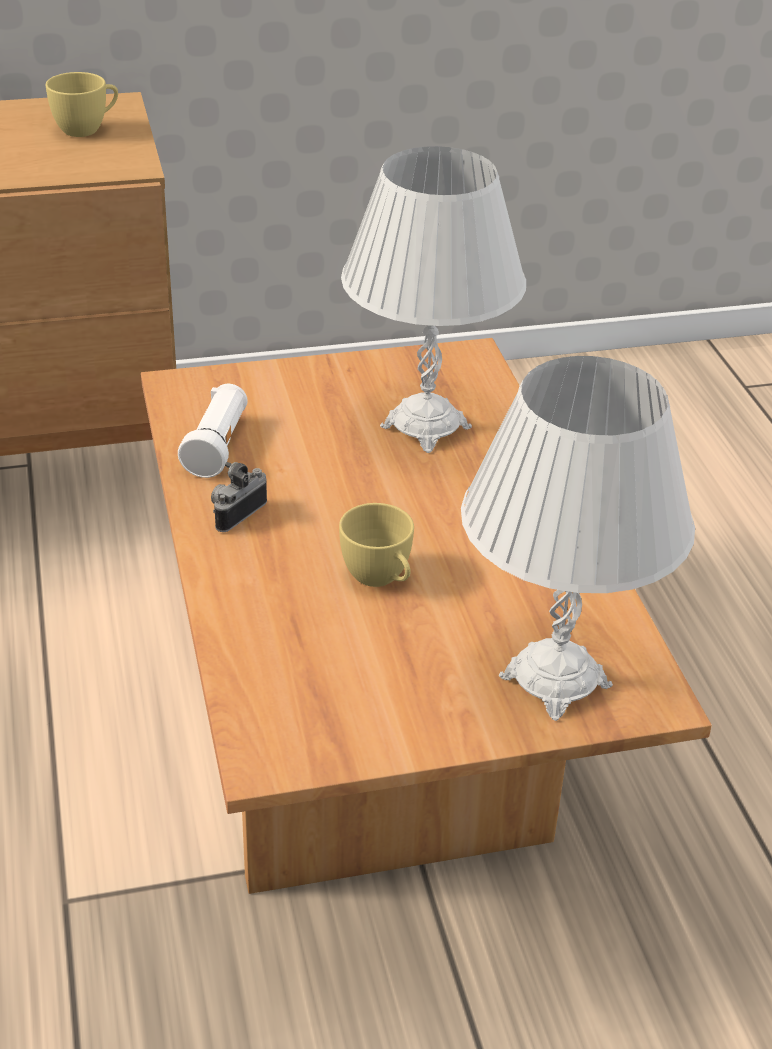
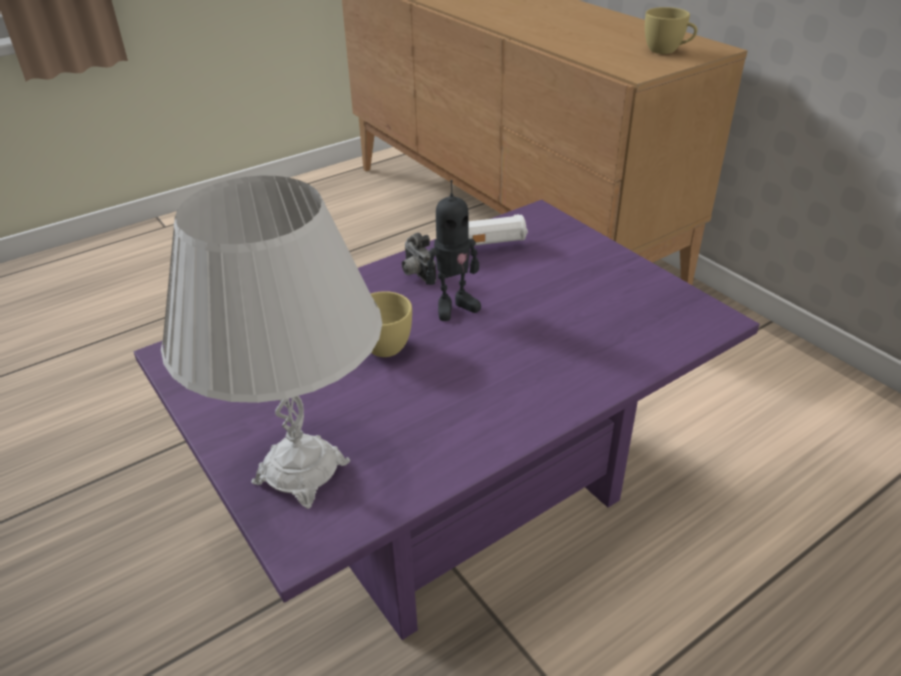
camera: 70 degrees right, 0 degrees up
(235, 513) = (416, 274): camera -> camera turned 135 degrees counterclockwise
(329, 503) = (454, 306): none -> toy robot
(378, 738) = (453, 499): brown coffee table -> purple coffee table
(425, 427) = (588, 323): white table lamp -> none

